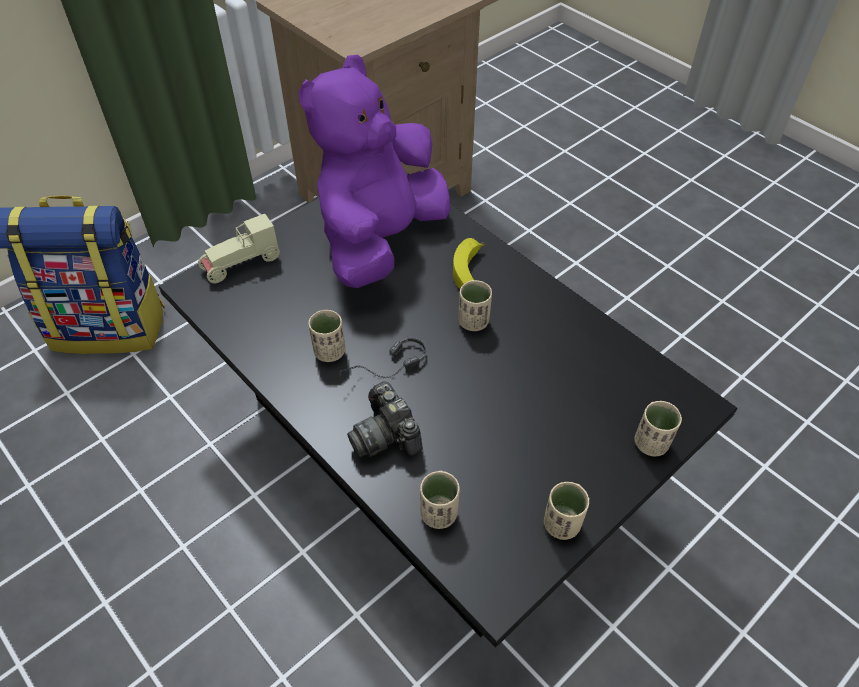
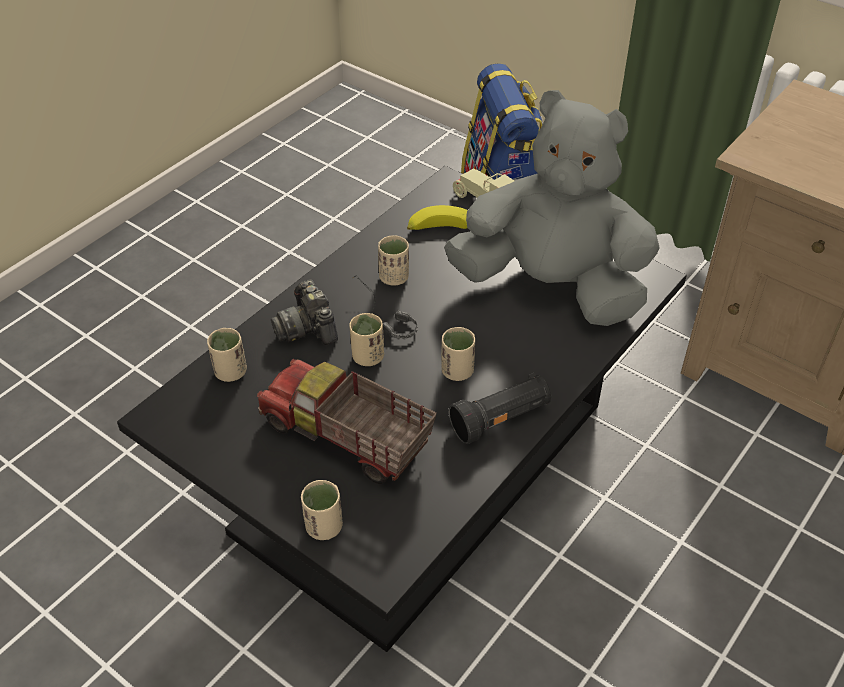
camera: 80 degrees right, 5 degrees down
(380, 240) = (551, 288): purple plush toy -> grey plush toy
(386, 435) = (307, 328): camera -> camera turned 75 degrees counterclockwise
(469, 273) = (527, 361): banana -> banana (439, 229)
(536, 302) = (501, 419): none -> black flashlight
(547, 416) = (346, 439): none -> toy truck
(561, 524) = (224, 457): beige cup -> beige cup (368, 357)

